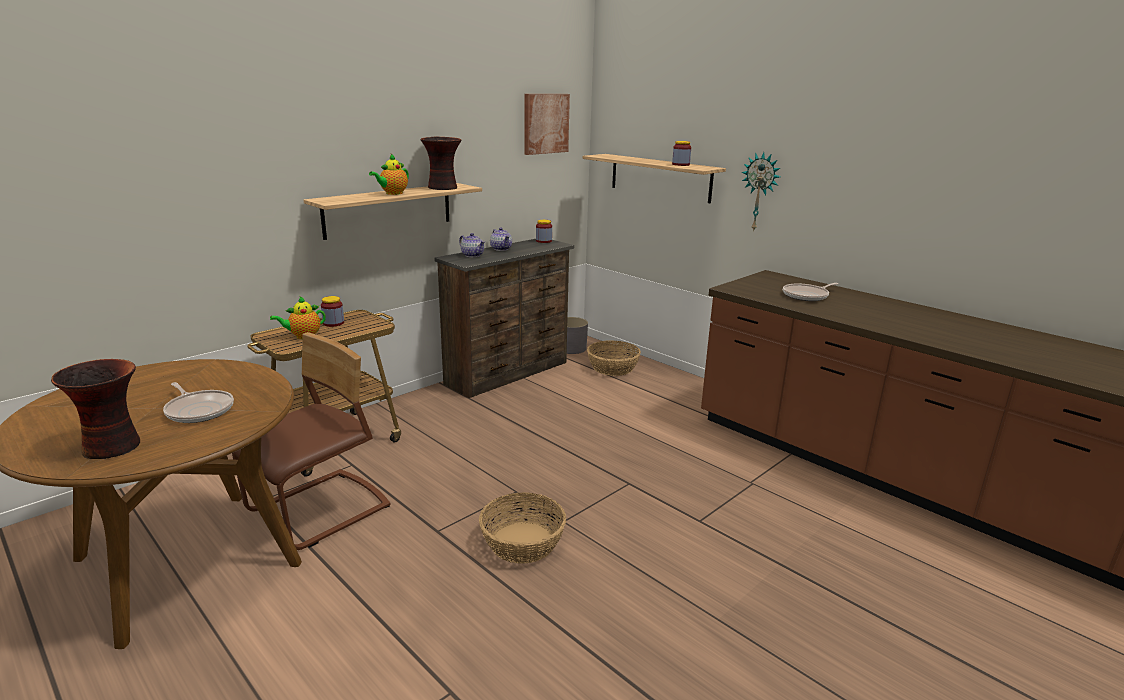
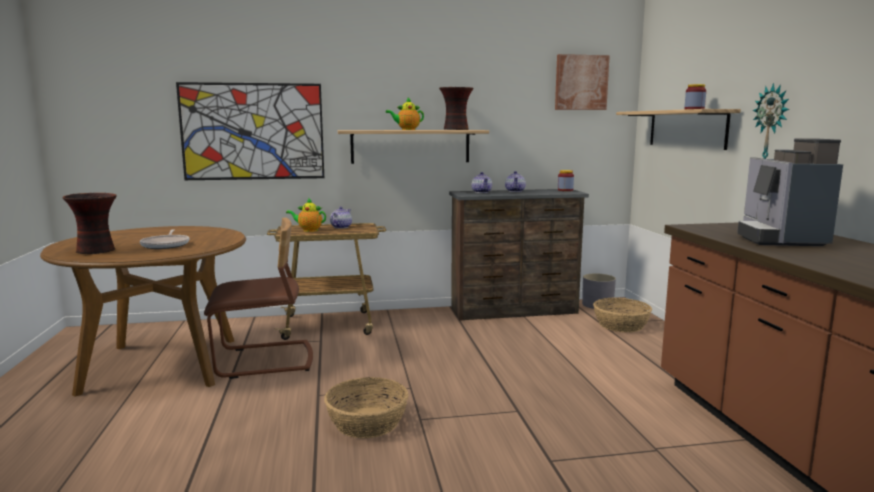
camera: 35 degrees right, 10 degrees down
(190, 213) = (253, 131): none -> picture
(333, 323) = (341, 227): jar -> teapot
(807, 296) = (779, 239): frying pan -> coffee machine

